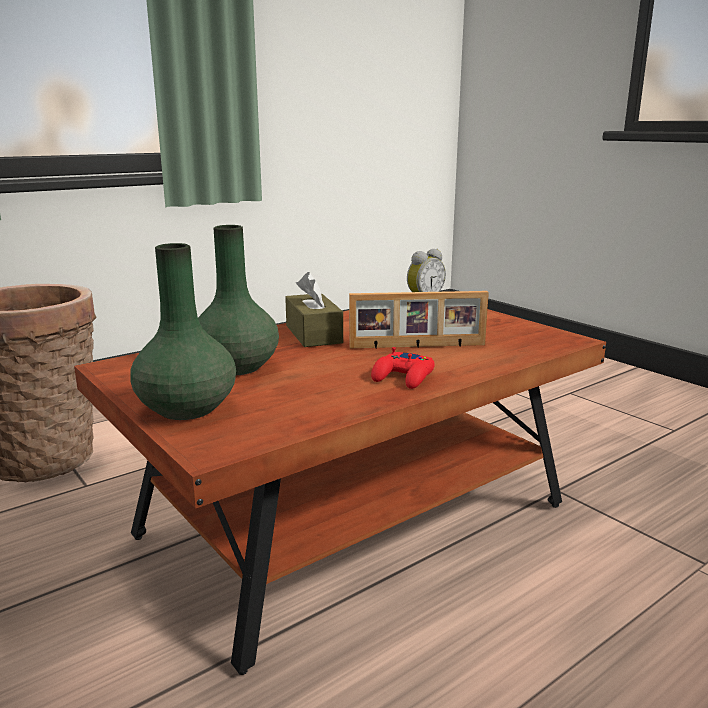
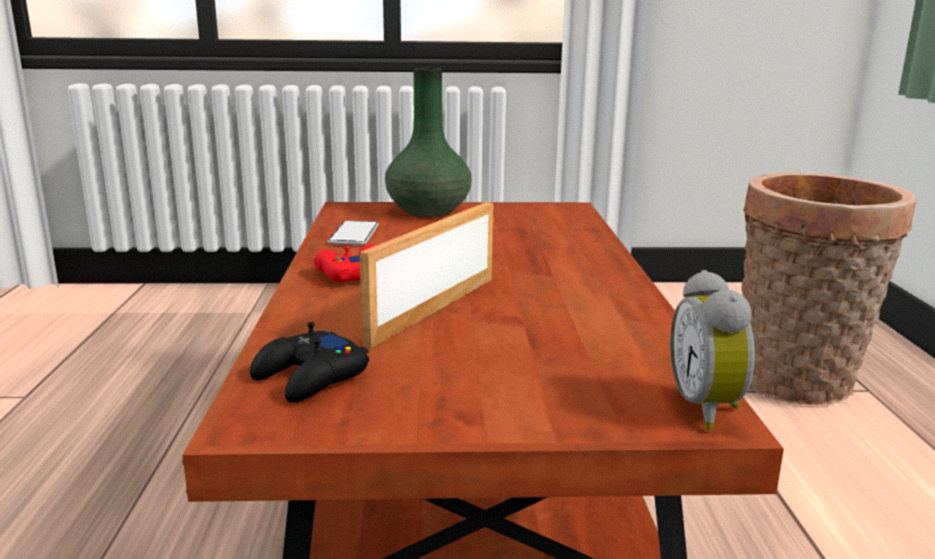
camera: 125 degrees right, 0 degrees up
(237, 367) = (500, 234): green vase -> none
(313, 334) = (569, 277): brown tissue box -> none
(314, 409) = (354, 235): none -> phone
(528, 343) = (310, 378): none -> black game controller

